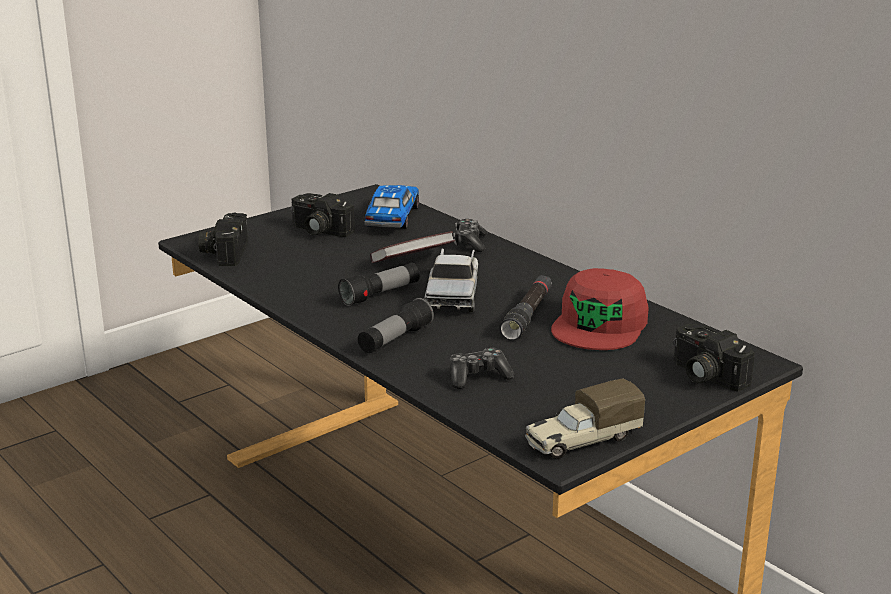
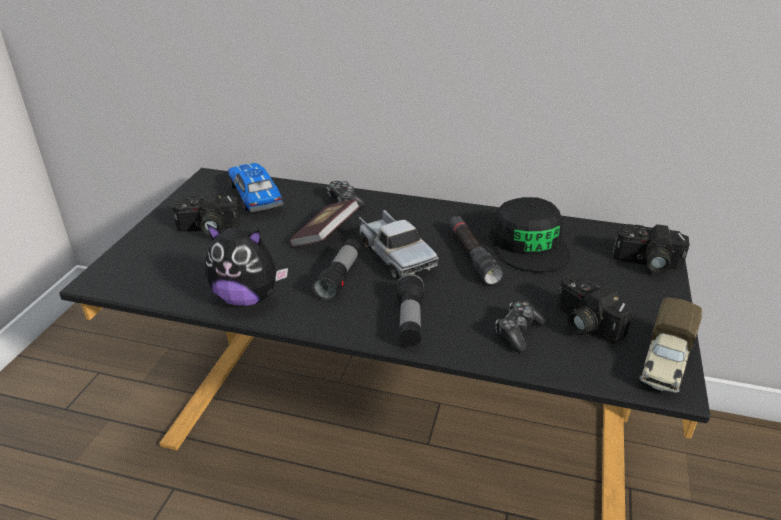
camera: 35 degrees left, 10 degrees up
(224, 252) = (145, 282): camera -> camera (584, 323)
(286, 285) = (247, 298): none -> plush toy
(600, 325) = (529, 245): red cap -> black cap

